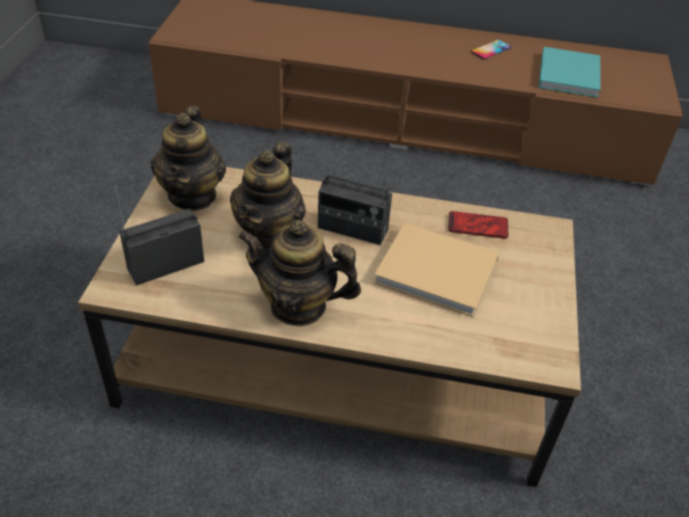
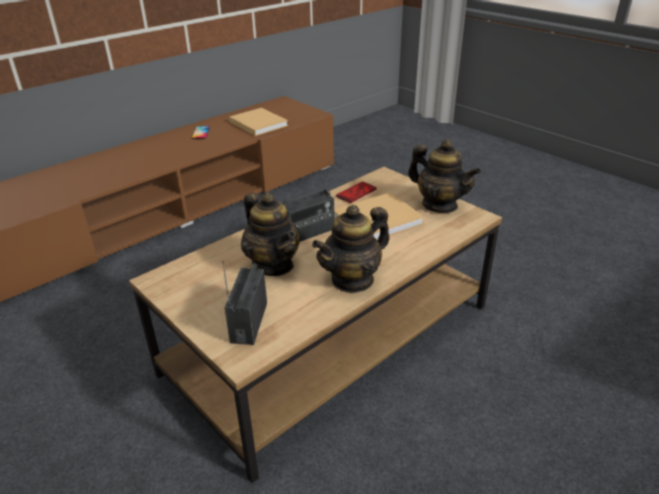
camera: 50 degrees left, 10 degrees down
(193, 195) = (190, 282): teapot -> teapot (439, 205)
(569, 73) = (257, 123): turquoise book -> beige book

